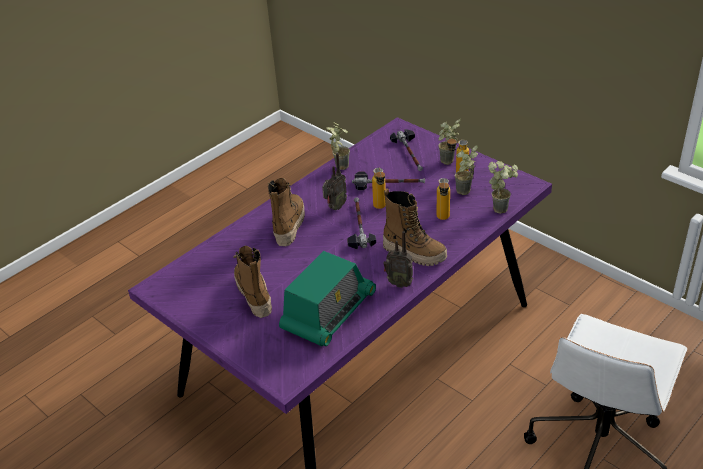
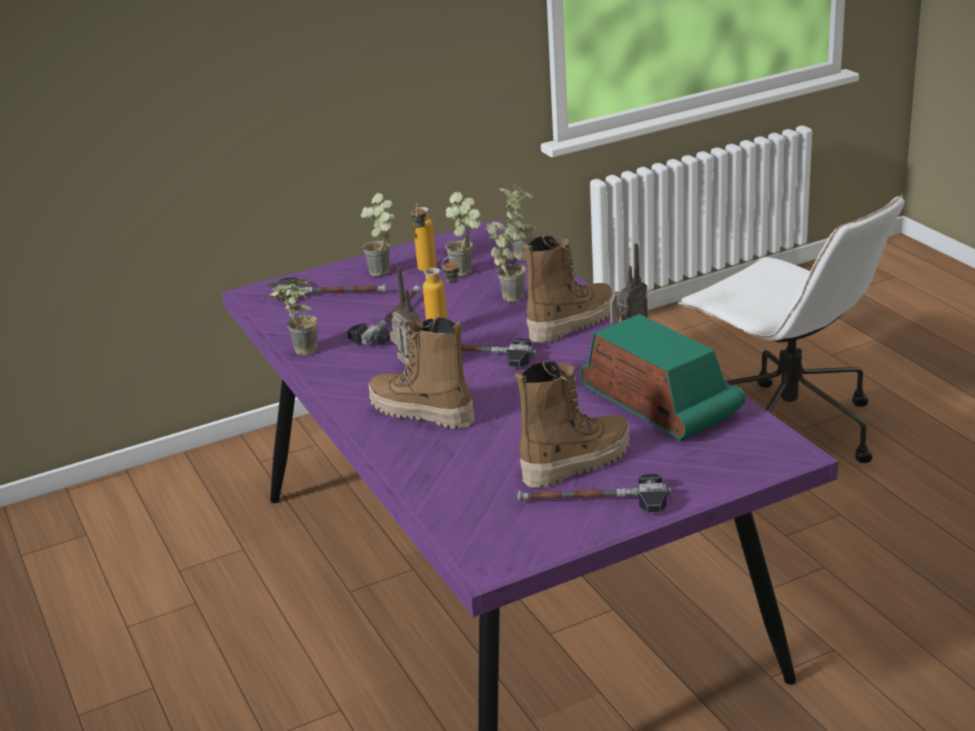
camera: 70 degrees left, 10 degrees down
(216, 310) = (593, 502): none -> hammer
(253, 295) = (576, 463): boot -> boot turned 150 degrees clockwise
(443, 219) = (513, 294): bottle -> potted plant

